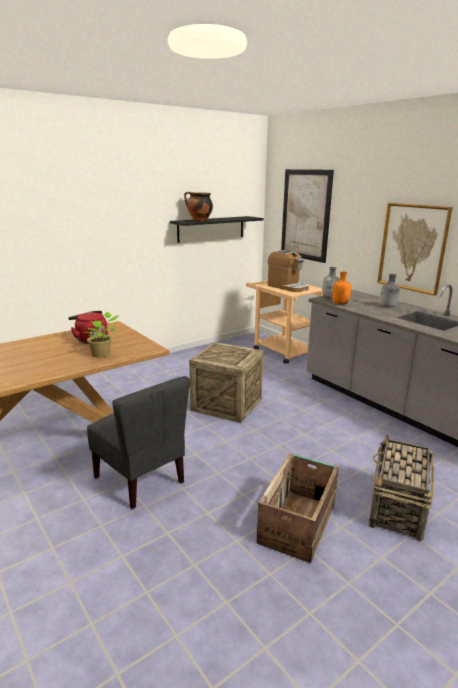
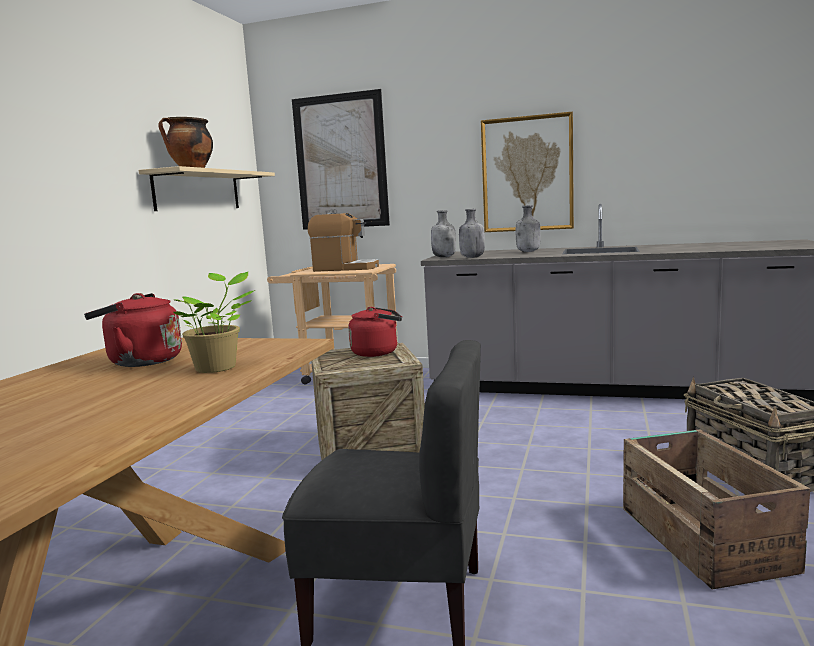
camera: 35 degrees left, 10 degrees down
(211, 229) = (198, 191): black shelf -> beige shelf
(239, 353) = (377, 352): none -> red kettle
(340, 304) = (472, 257): orange bottle -> grey bottle

